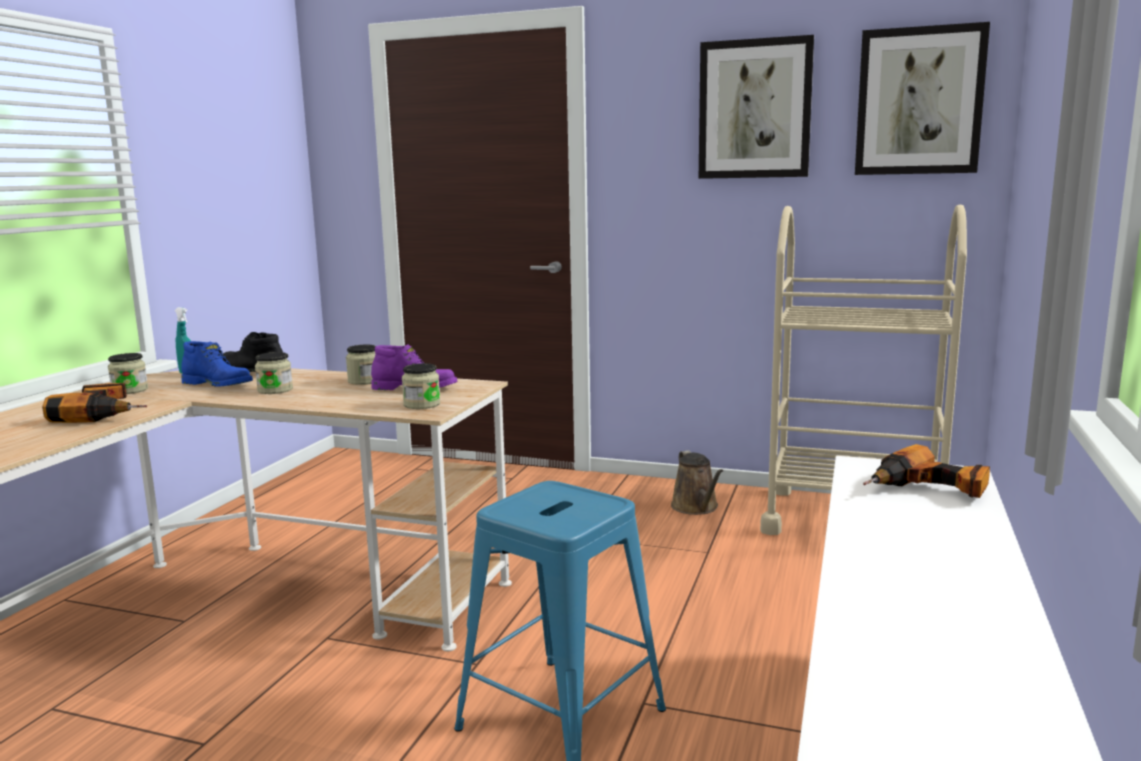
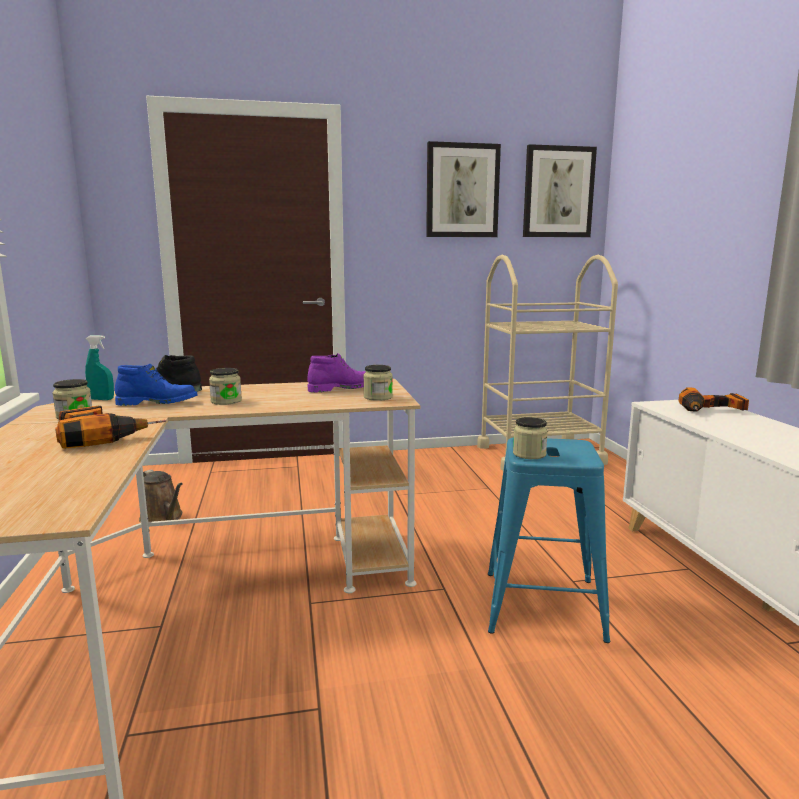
camera: 30 degrees left, 0 degrees up
(364, 381) = (286, 388): jar -> jar (529, 454)
(696, 507) = (446, 464): brown watering can -> brown watering can (163, 518)

